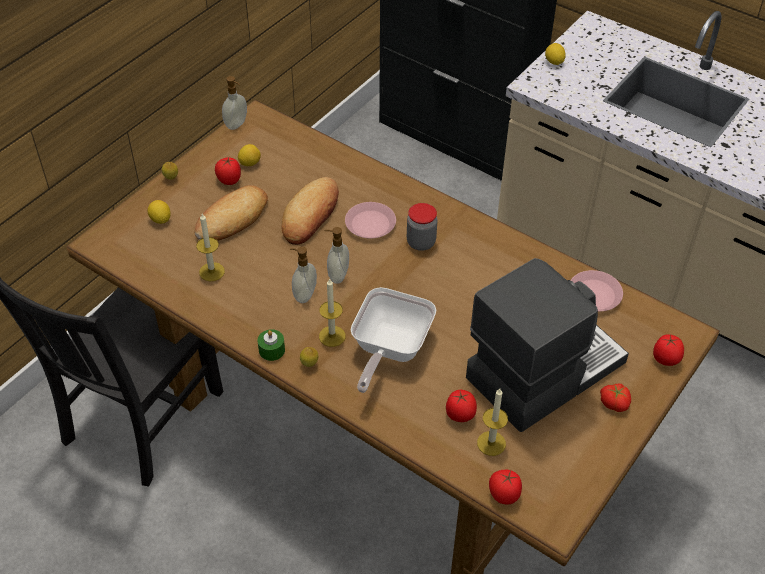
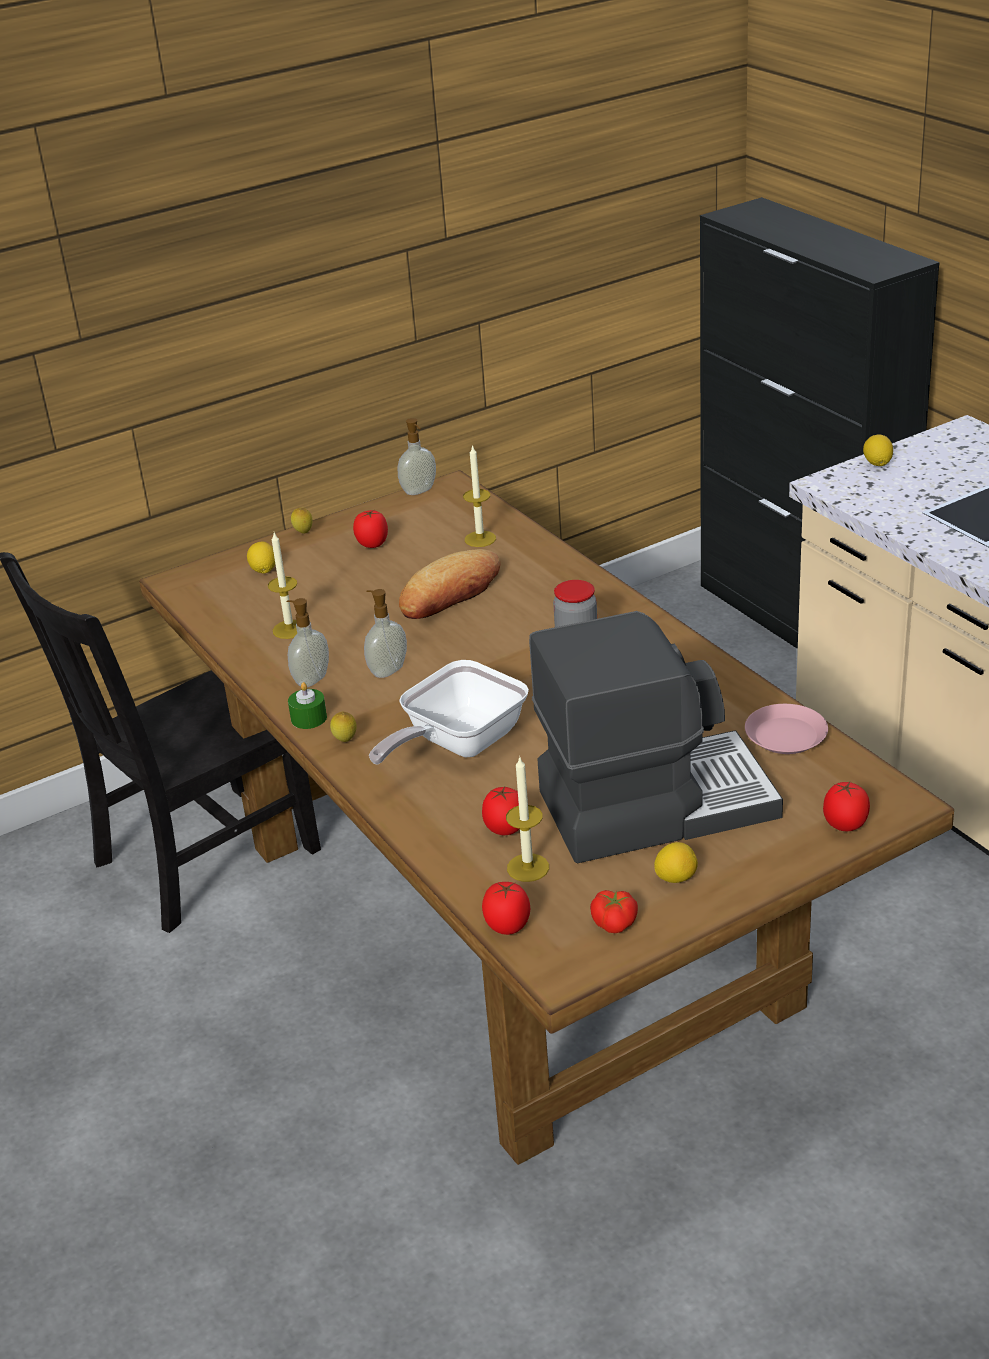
camera: 25 degrees right, 15 degrees down
(232, 218) = (350, 582): bread -> none
(250, 163) = (409, 531): lemon -> lemon (676, 878)
(332, 336) = (394, 717): candle -> candle (480, 539)
(337, 275) = (443, 658): soap dispenser -> soap dispenser (310, 679)
(370, 224) = (522, 613): pink plate -> none
(614, 402) = (735, 858): tomato -> tomato (615, 922)

